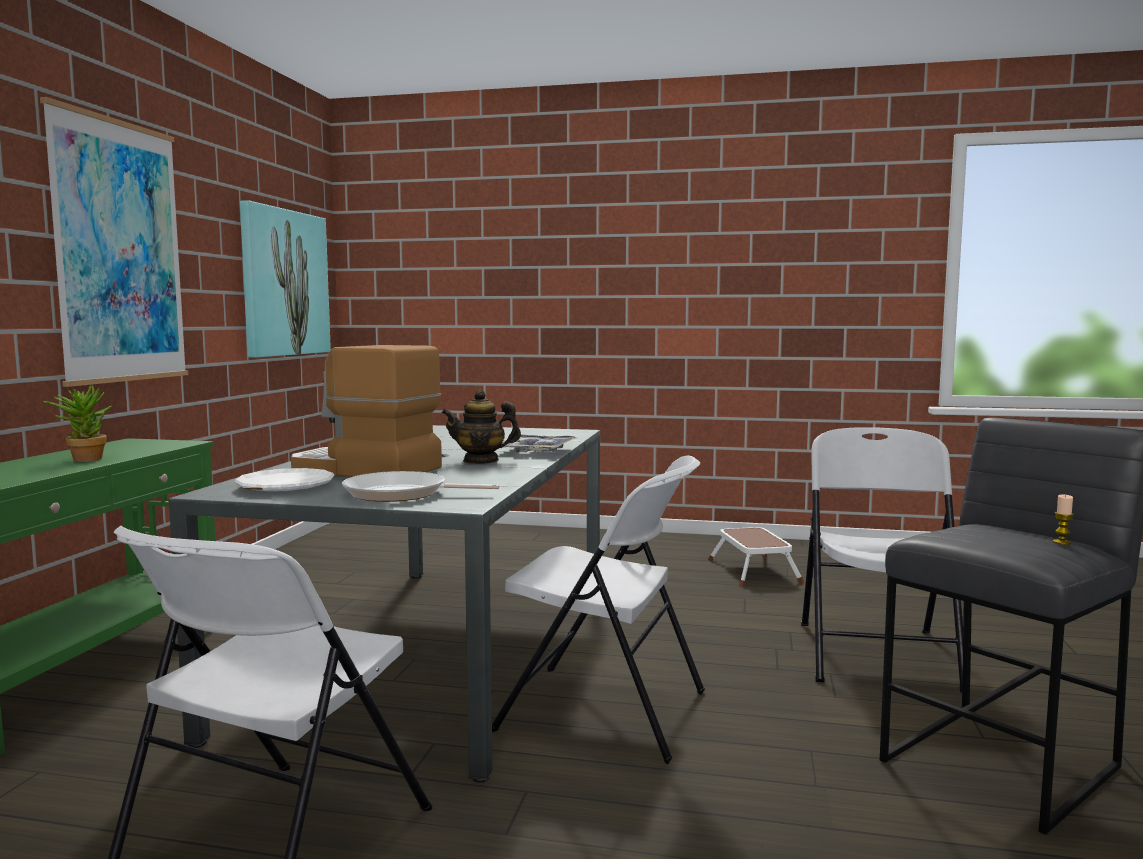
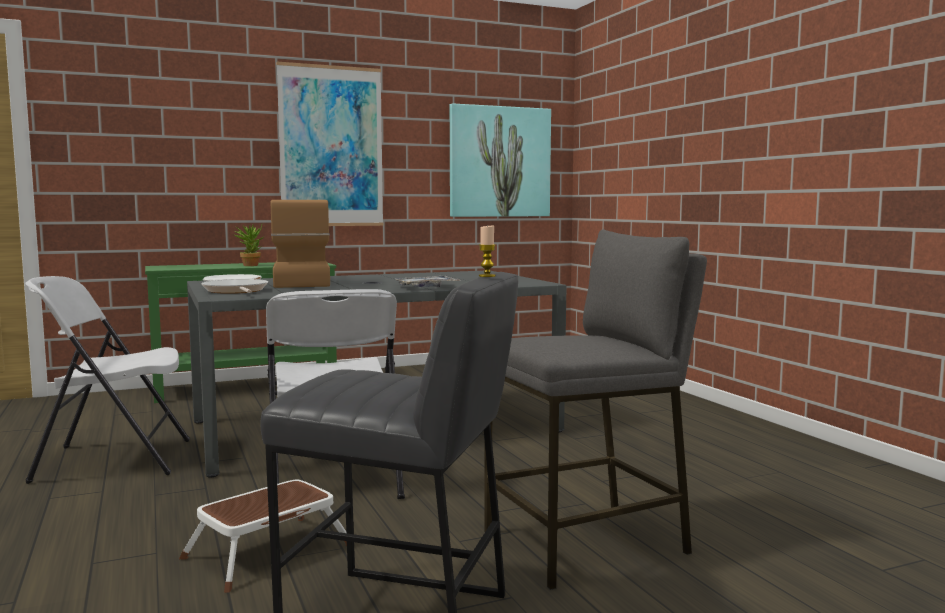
camera: 55 degrees right, 0 degrees up
(481, 461) = (366, 287): teapot -> none
(754, 570) = (728, 464): brown step ladder -> brown step ladder (268, 552)
(877, 655) = (587, 543): white chair -> grey stool
(1061, 542) = (383, 395): candle -> candle (487, 276)

